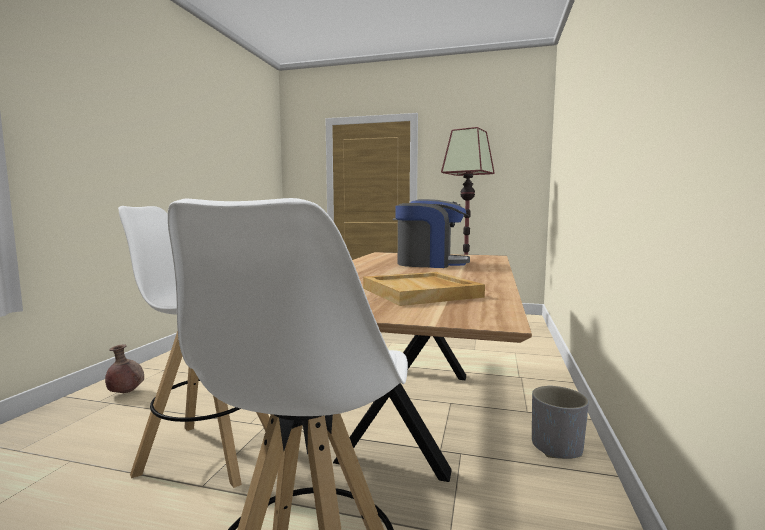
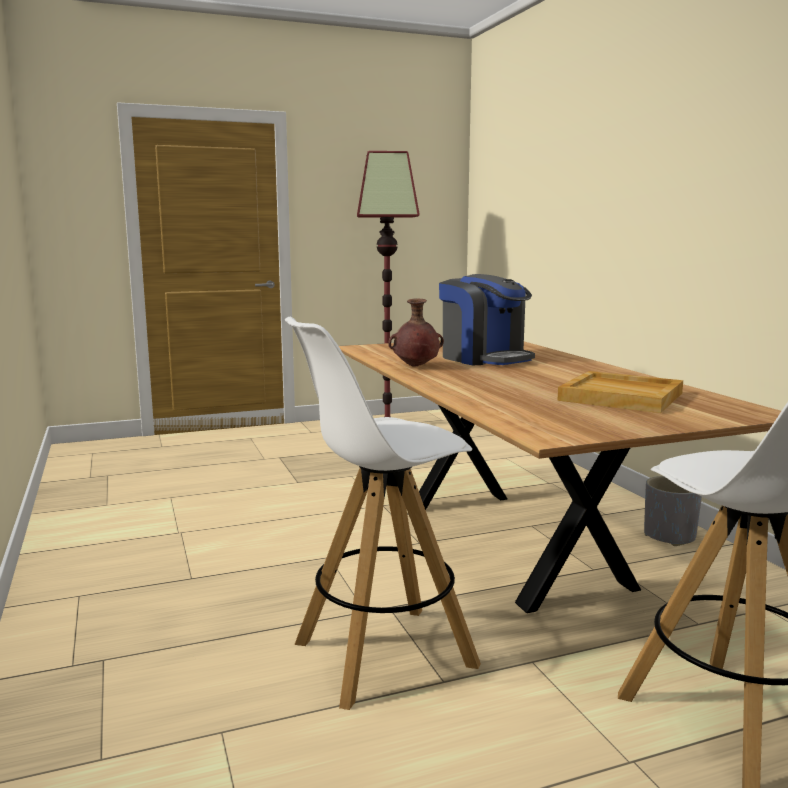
camera: 35 degrees left, 5 degrees up
(125, 393) = (93, 641): brown vase -> brown vase (415, 367)
(430, 264) = (484, 358): coffee machine -> coffee machine turned 75 degrees clockwise

